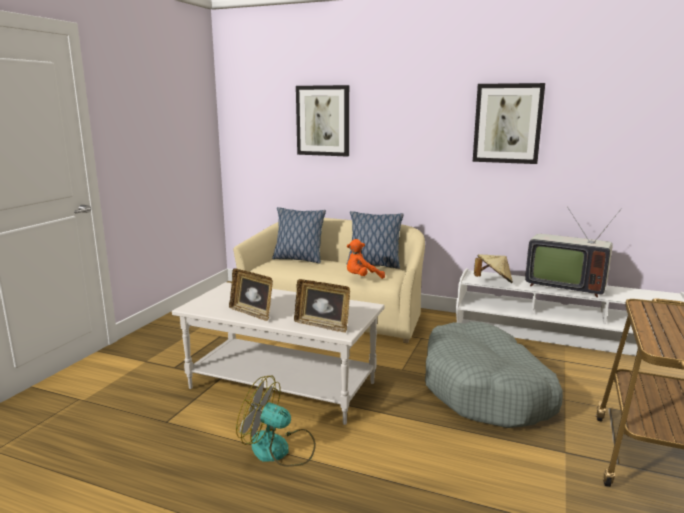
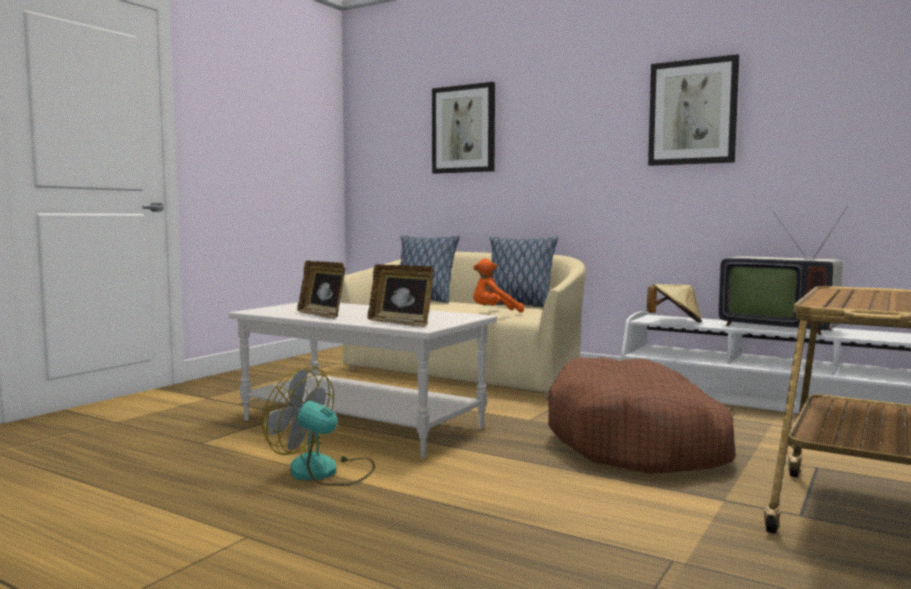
camera: 10 degrees right, 10 degrees down
(486, 390) = (638, 442): grey dog bed -> brown dog bed

